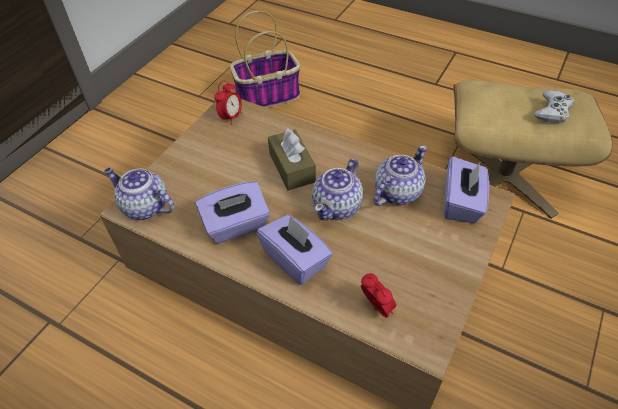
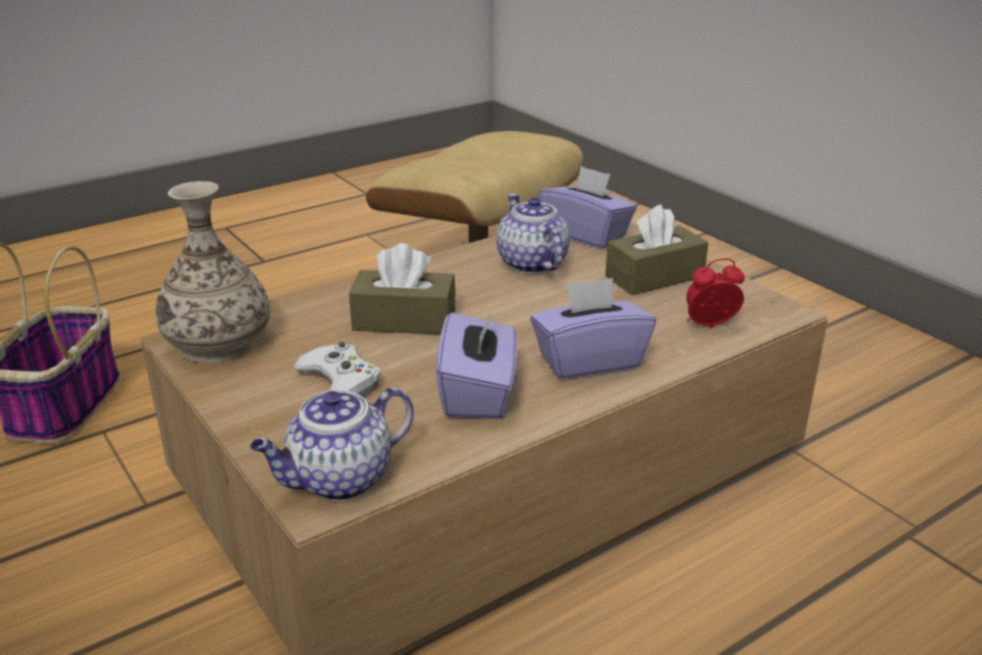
camera: 65 degrees left, 20 degrees down
(231, 117) = (218, 344): alarm clock -> vase
(338, 206) = (517, 306): teapot -> none
(426, 258) = (654, 277): none -> brown tissue box
(553, 111) = (505, 145): white game controller -> white game controller (340, 381)

